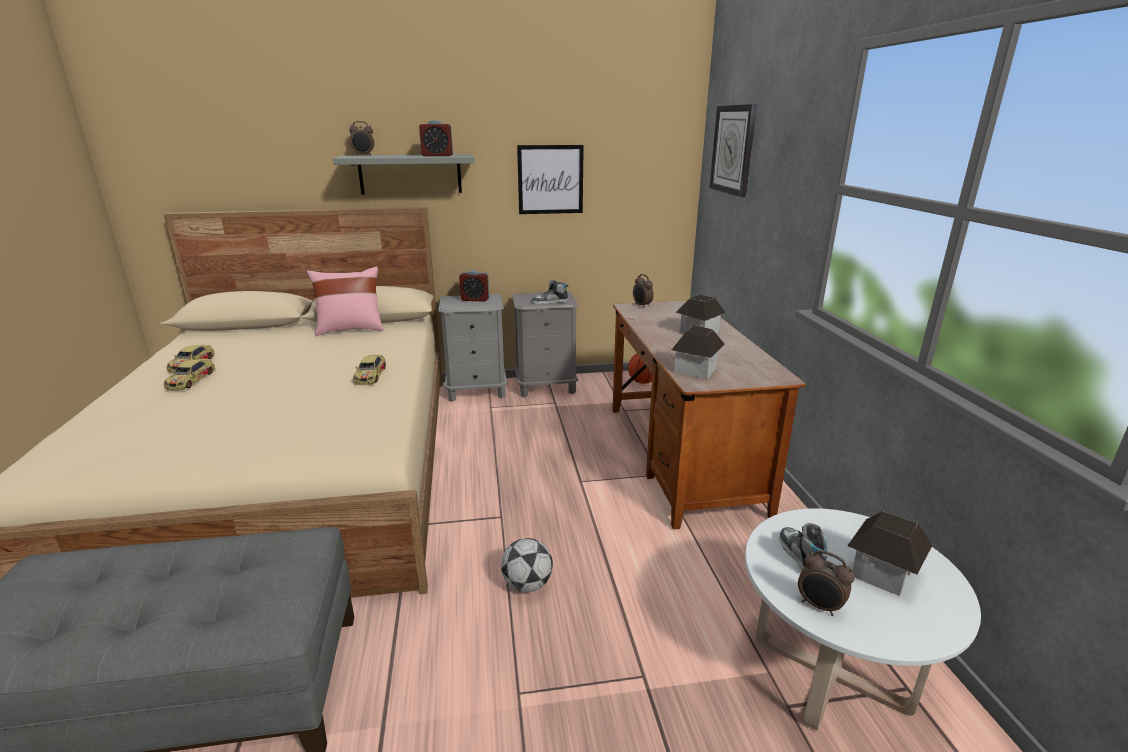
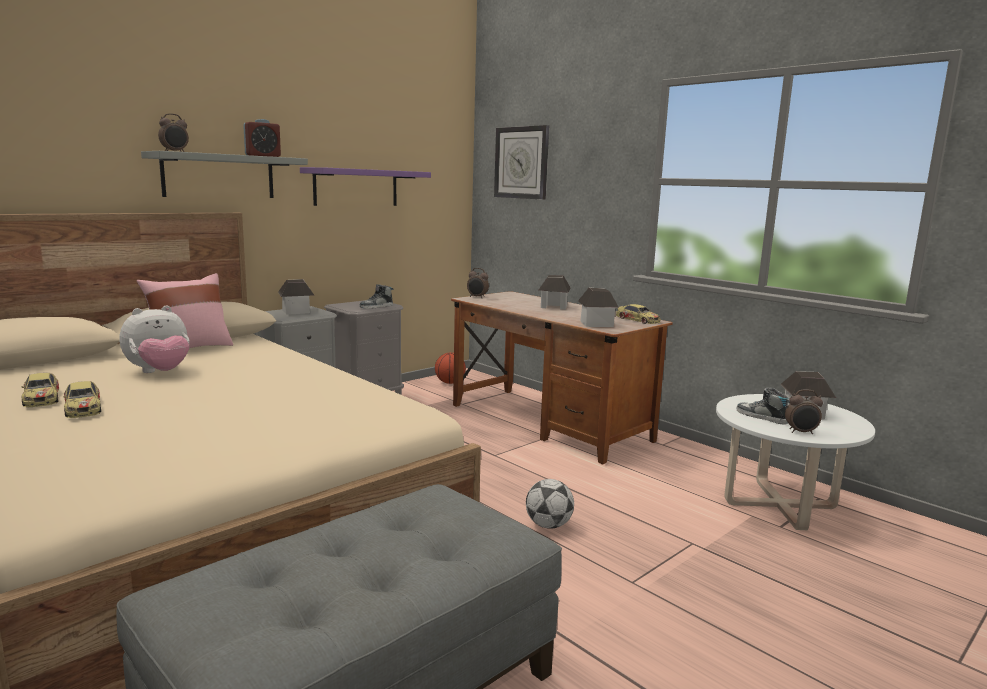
camera: 35 degrees left, 10 degrees down
(292, 352) = (159, 372): none -> plush toy
(370, 375) = (301, 373): toy car -> toy car (637, 320)
(475, 299) = (296, 311): alarm clock -> toy house
(550, 179) = (356, 187): picture -> purple shelf

